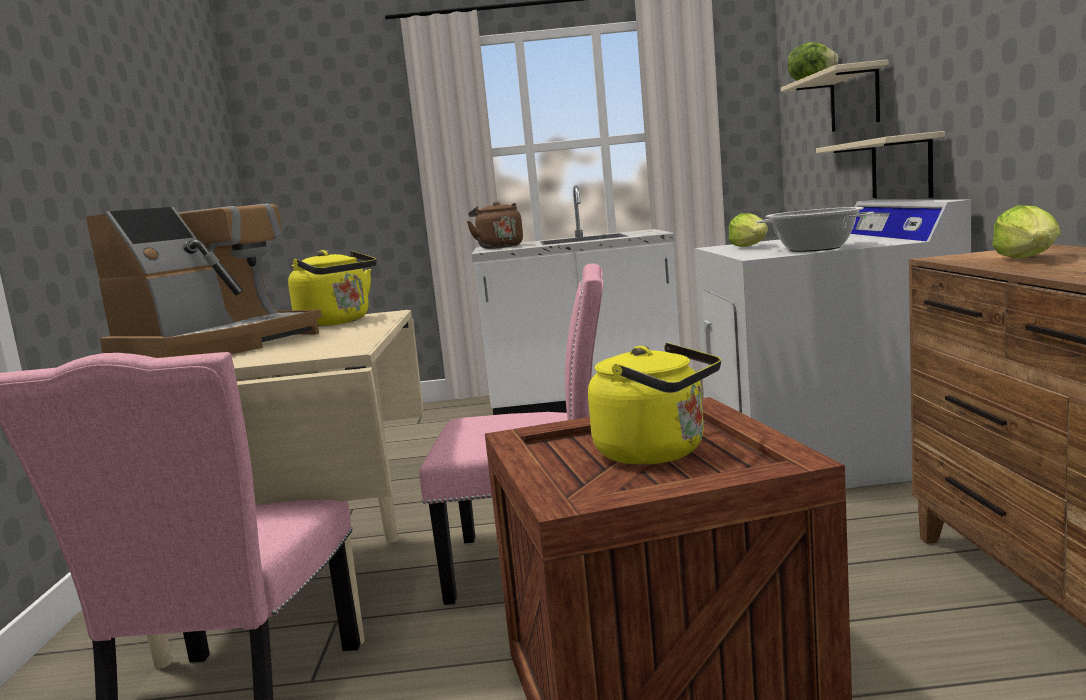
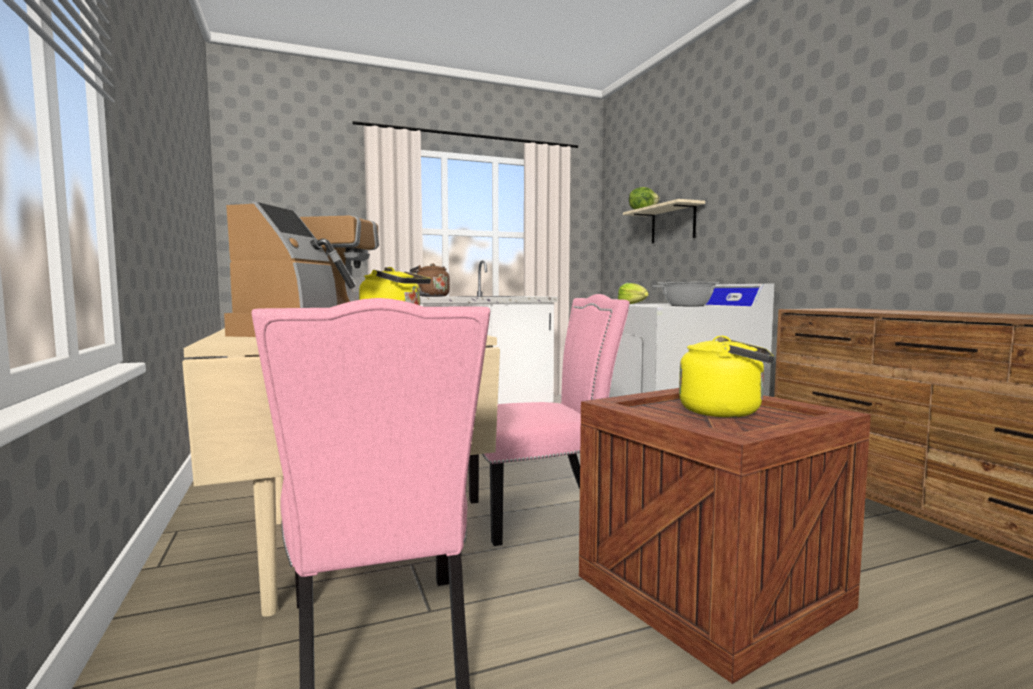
camera: 20 degrees left, 5 degrees down
(901, 167) = (712, 265): beige shelf -> none
(1029, 259) = (861, 310): lettuce -> none

